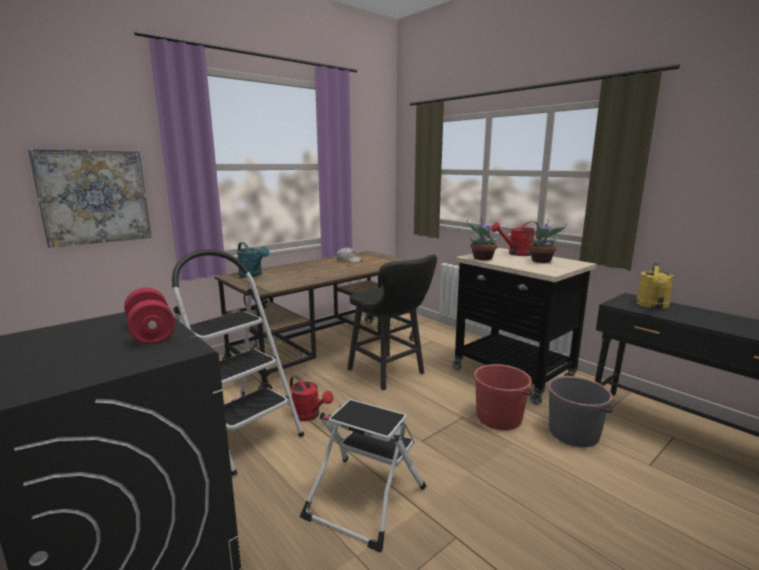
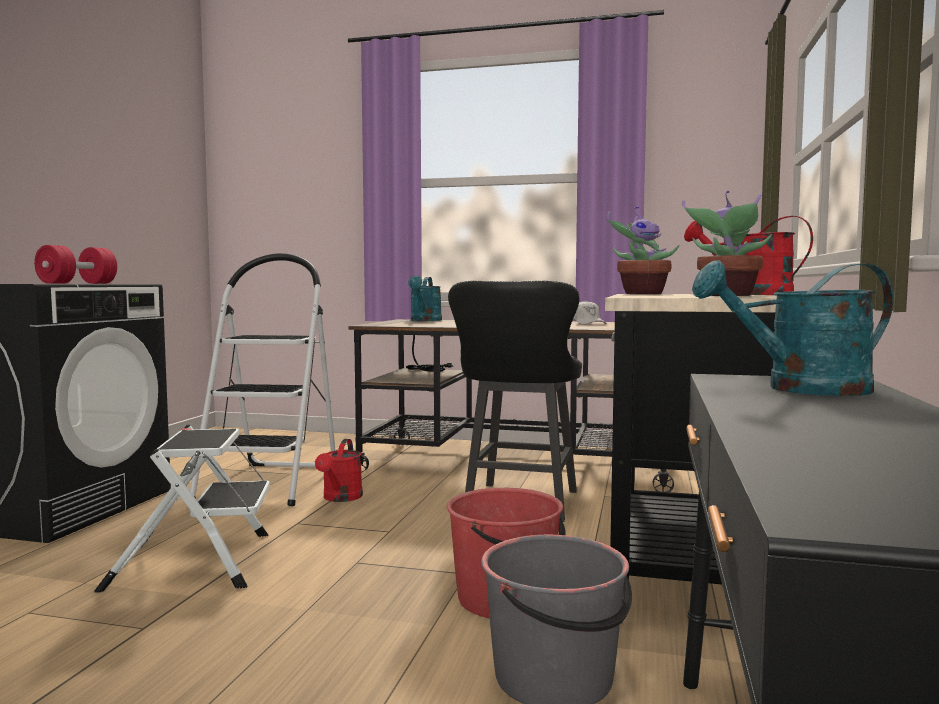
camera: 55 degrees right, 10 degrees down
(94, 197) = (306, 218): picture -> none
(652, 306) = (801, 389): yellow watering can -> turquoise watering can

